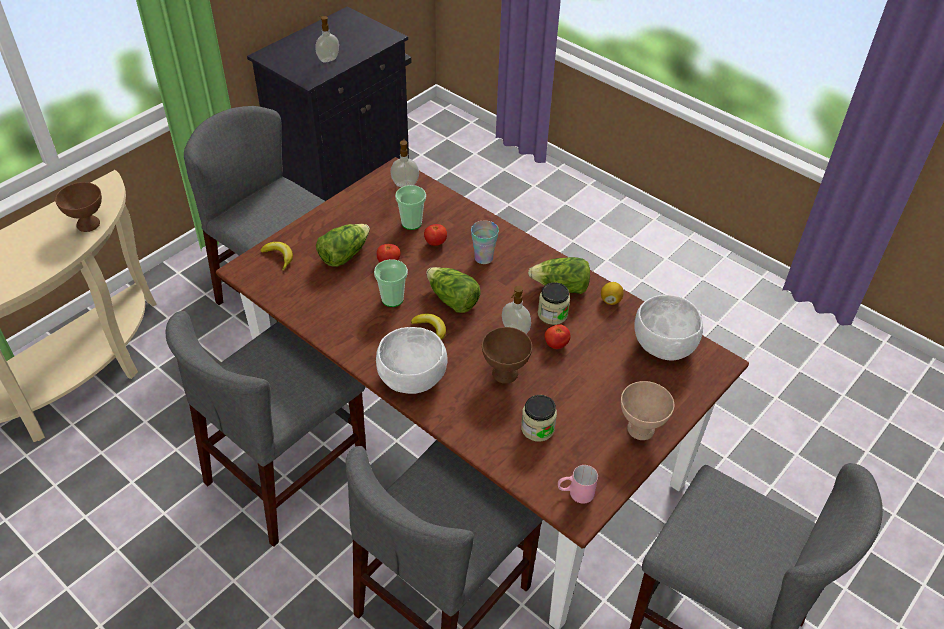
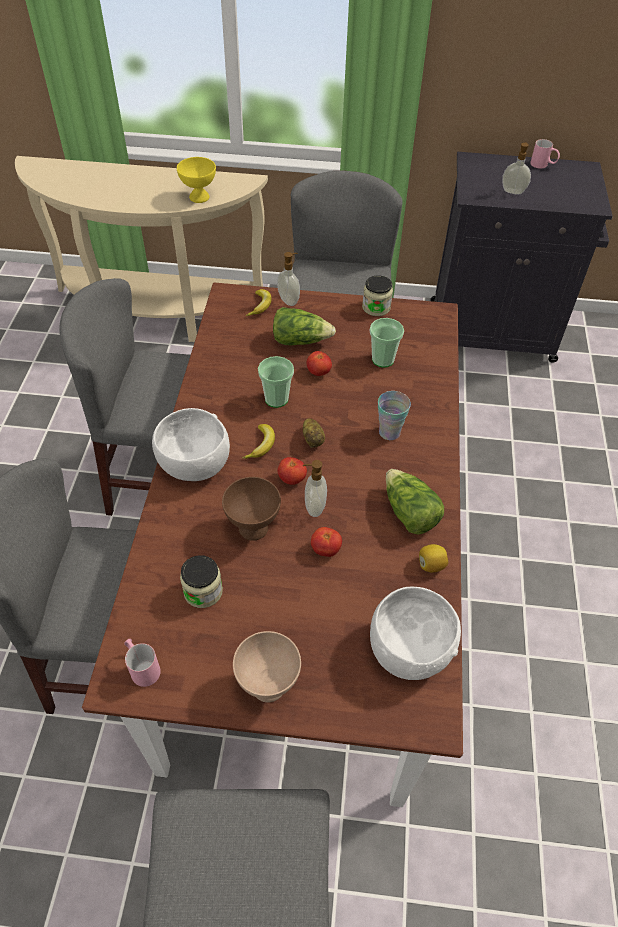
camera: 55 degrees right, 5 degrees up
(89, 224) = (200, 197): brown bowl -> yellow bowl
(318, 30) = (543, 165): none -> pink mug
(405, 184) = (428, 328): soap dispenser -> soap dispenser (289, 300)
(435, 243) = (374, 388): tomato -> tomato (292, 479)
(452, 300) = (313, 439): lettuce -> potato
(552, 314) = (364, 525): jar -> jar (376, 307)

